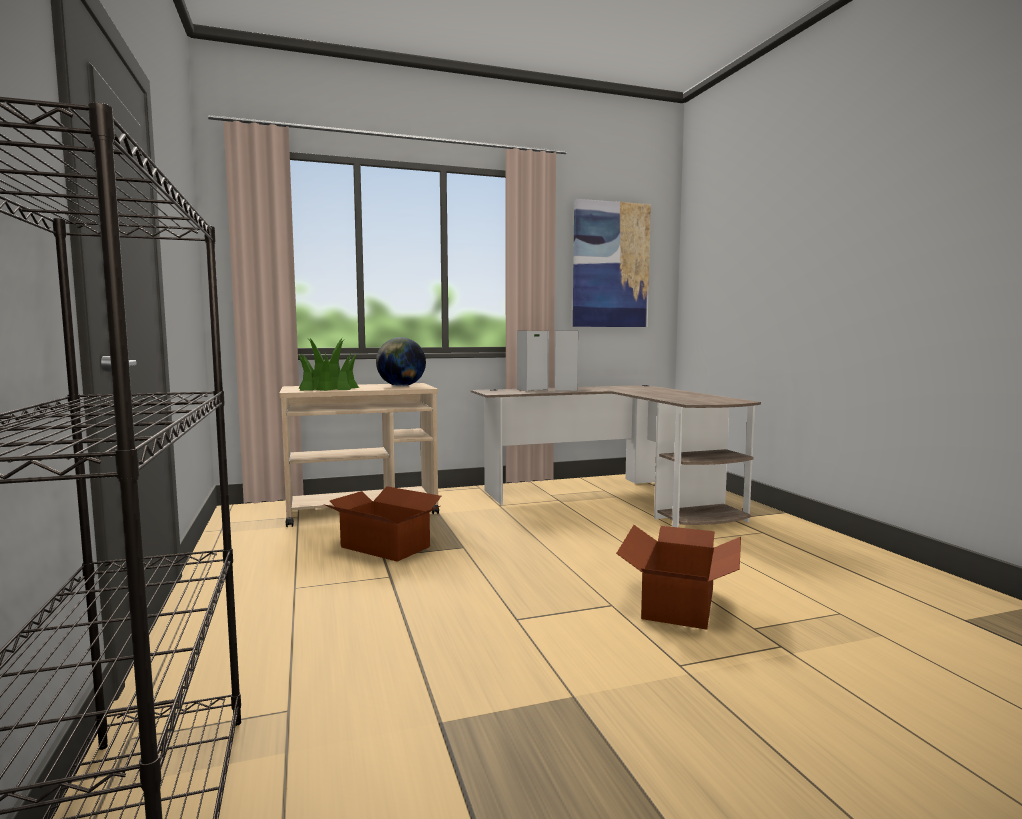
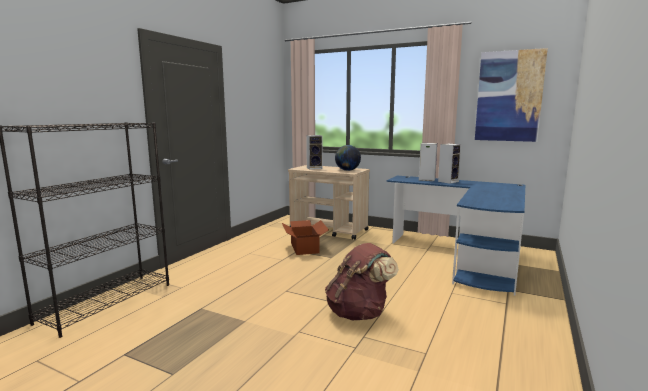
camera: 45 degrees right, 5 degrees up
(328, 388) = (315, 168): potted plant -> speaker
(617, 498) = (464, 257): brown desk -> blue desk
(680, 603) = (359, 313): cardboard box -> brown backpack

